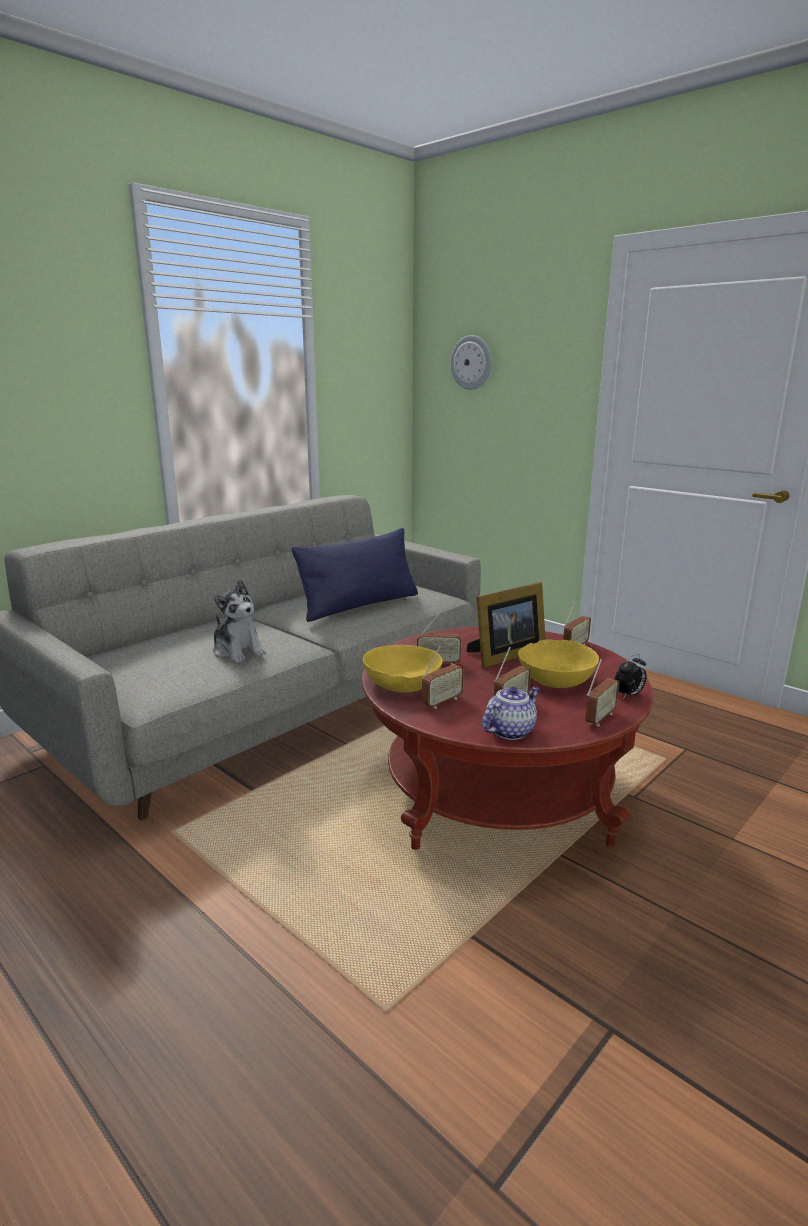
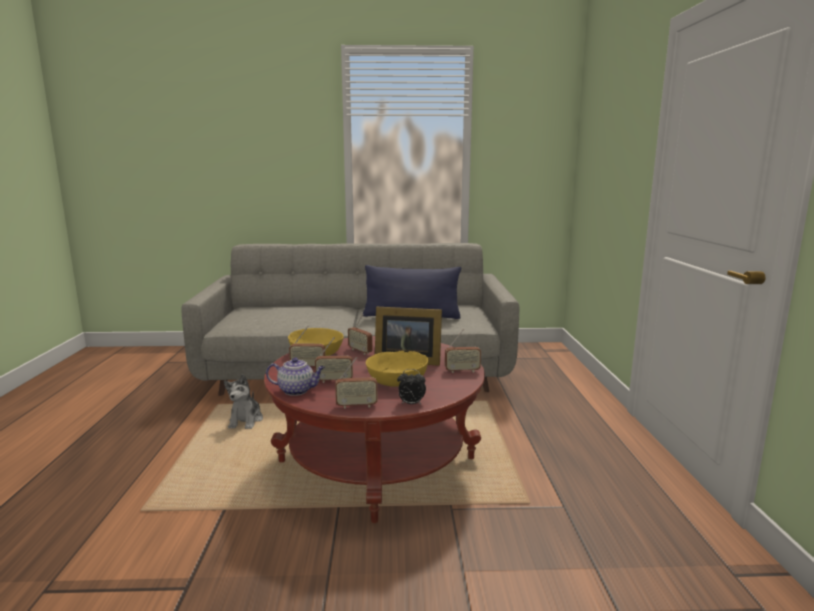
camera: 45 degrees right, 5 degrees down
(238, 651) = (298, 319): plush toy -> plush toy (246, 421)
(471, 362) = (598, 144): wall clock -> none

